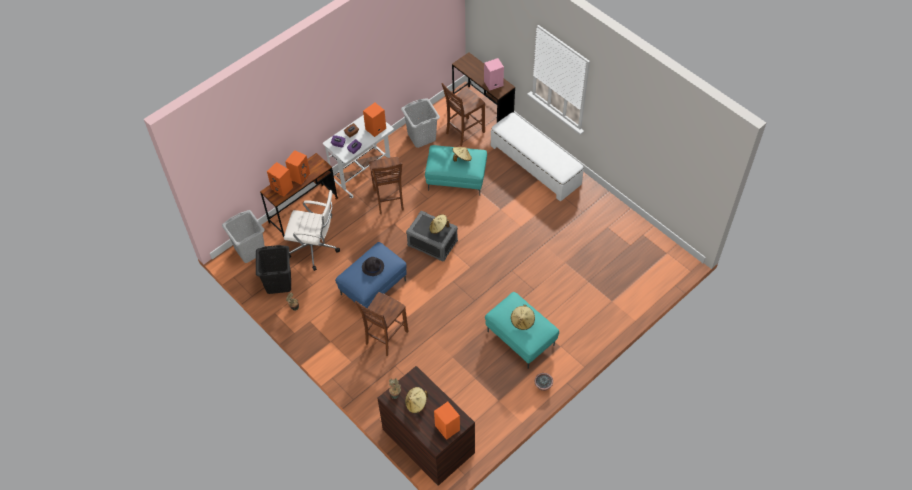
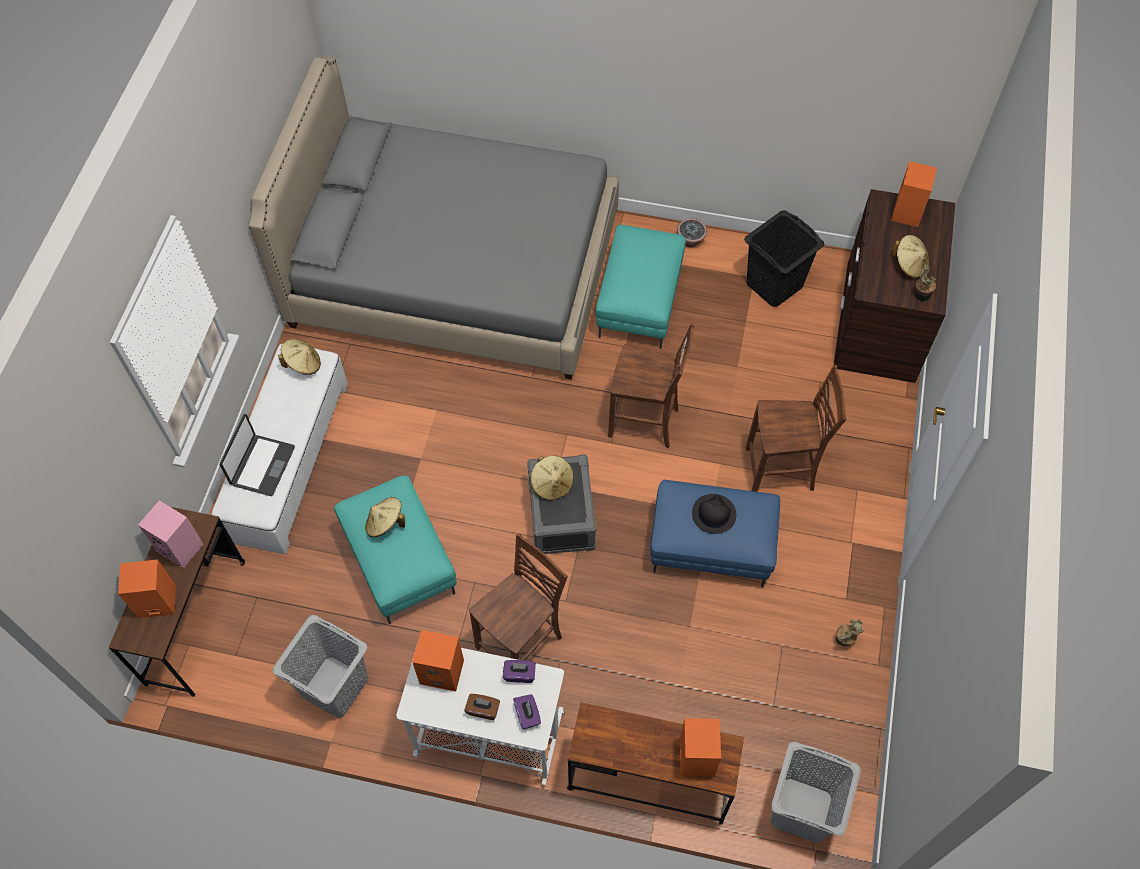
camera: 125 degrees left, 5 degrees up
(278, 283) = (822, 703): black laundry basket -> black laundry basket (774, 285)
(299, 176) = (644, 746): orange speaker -> orange speaker (156, 602)
(315, 248) = (711, 696): white office chair -> none
(464, 132) = (278, 618): brown chair -> brown chair (645, 422)
(522, 134) = (262, 466): none -> laptop
(522, 321) = (644, 263): beige hat -> beige hat (303, 364)
(597, 273) = (455, 271): none -> grey bed

